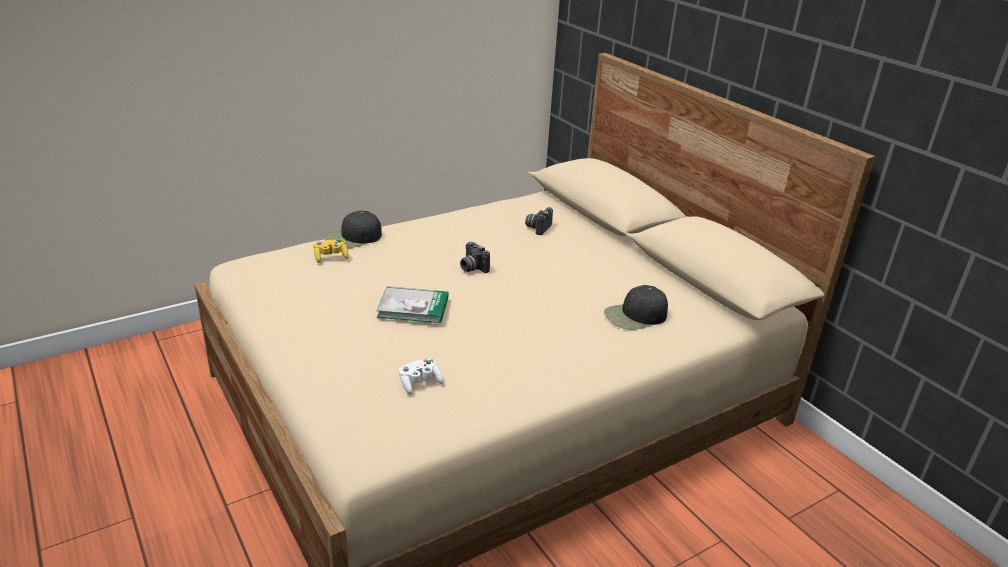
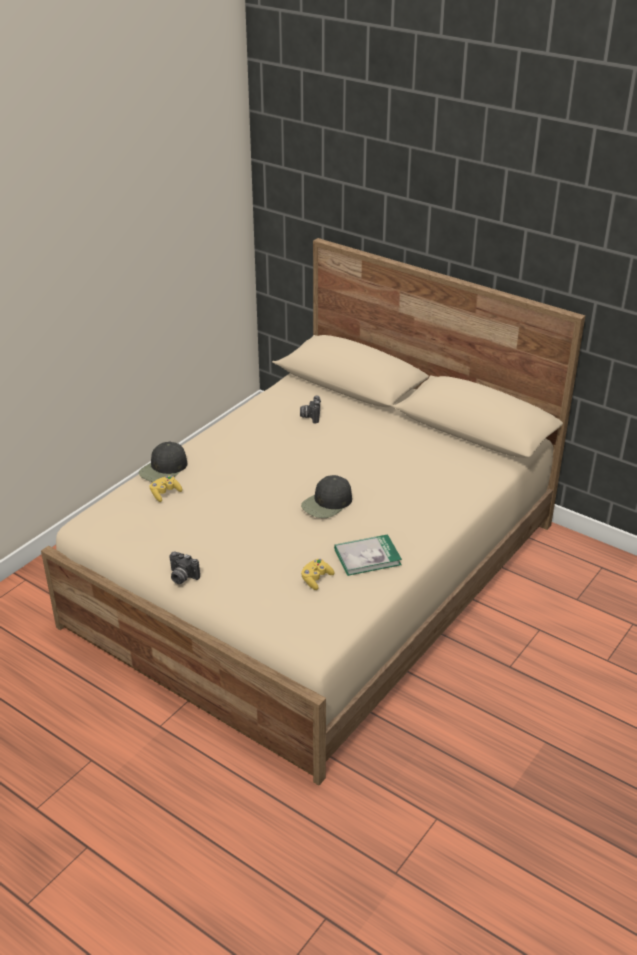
camera: 20 degrees left, 5 degrees up
(413, 307) = (265, 519): book -> book (367, 557)
(419, 383) = (316, 579): white game controller -> yellow game controller
(472, 268) = (285, 470): camera -> camera (182, 577)
(635, 316) = (435, 478): black cap -> black cap (327, 503)

